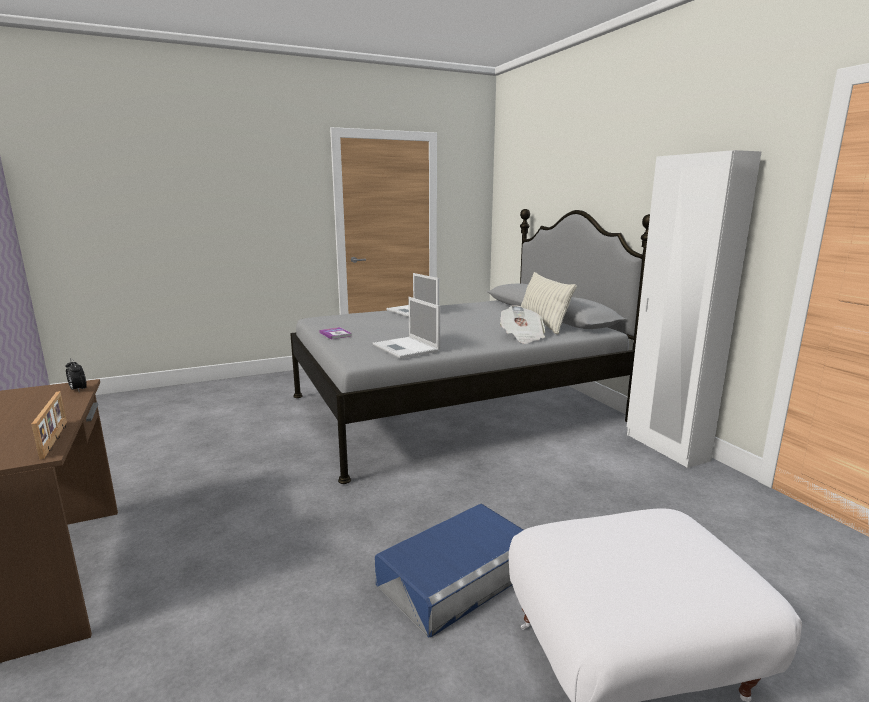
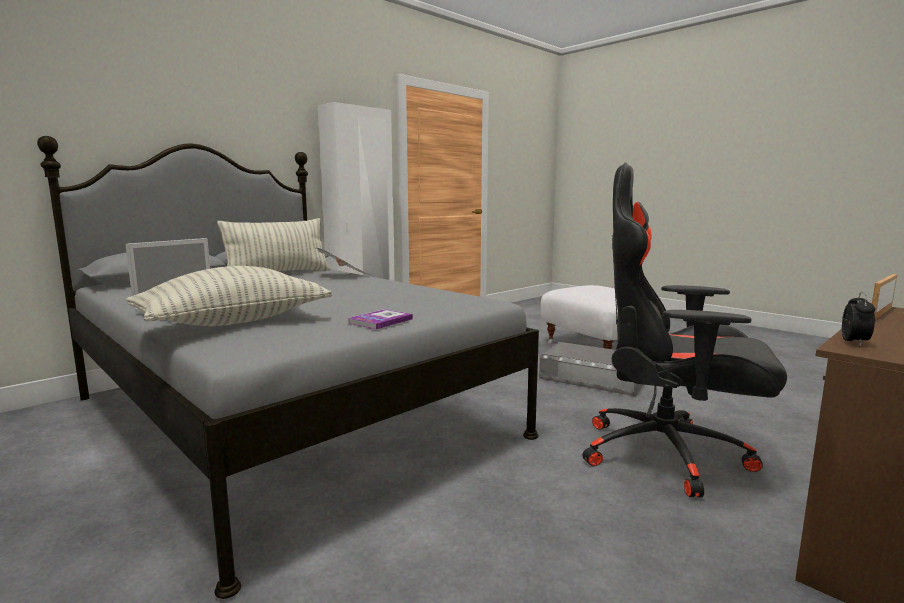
camera: 110 degrees left, 5 degrees down
(244, 539) = (676, 457): none -> black office chair
(366, 316) = (234, 322): none -> pillow
(406, 348) = (427, 293): laptop -> none
(457, 577) = (593, 378): blue storage box -> grey storage box

